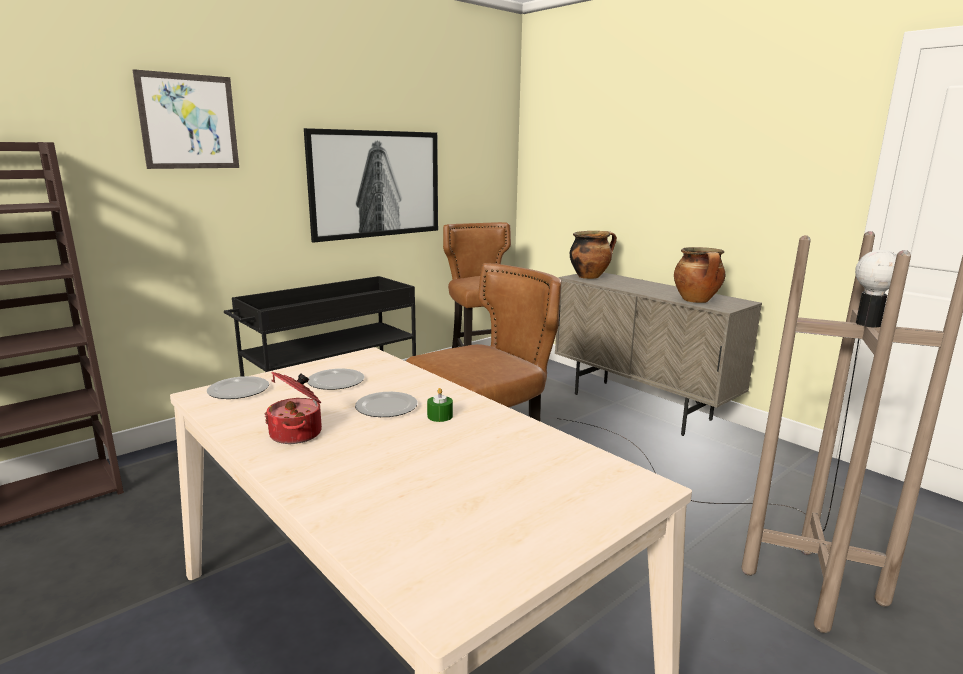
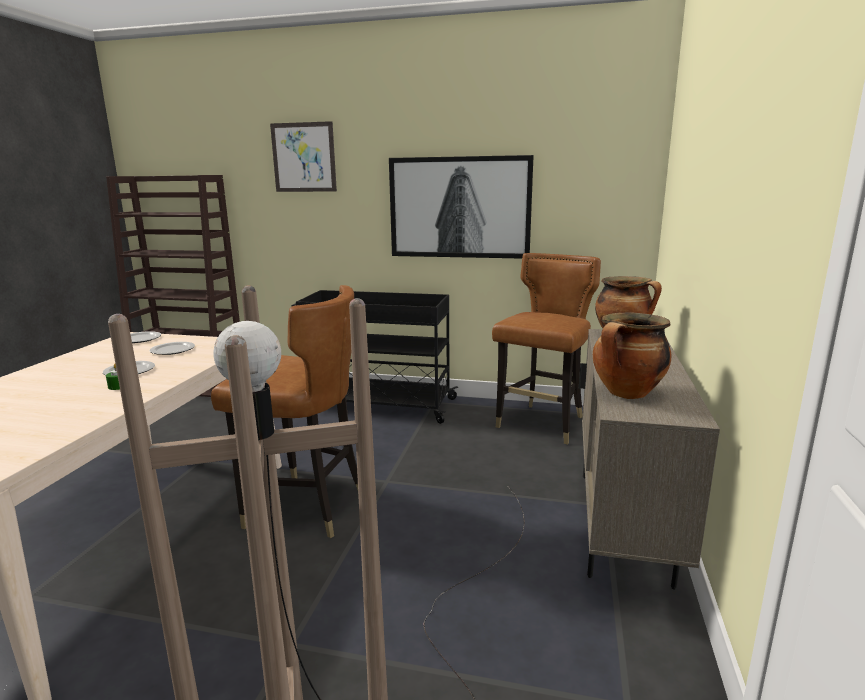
camera: 55 degrees right, 0 degrees up
(297, 434) = (71, 366): cooking pot -> none

